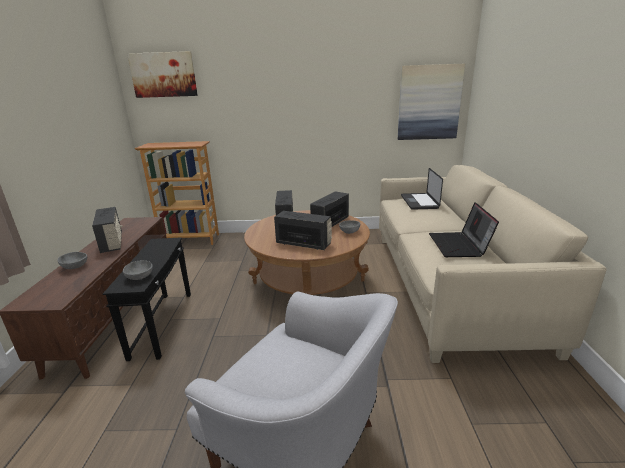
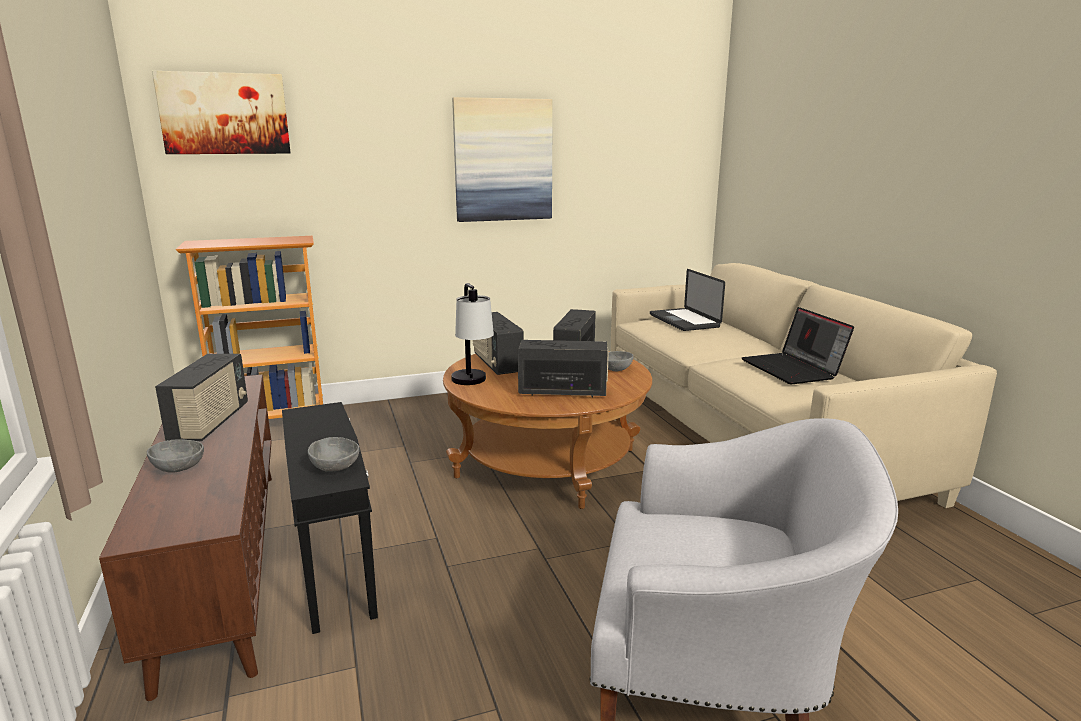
camera: 20 degrees left, 5 degrees down
(112, 243) = (211, 423): radio -> radio turned 45 degrees clockwise
(259, 233) = (473, 385): none -> table lamp
(429, 103) = (666, 173): picture -> picture (503, 160)

